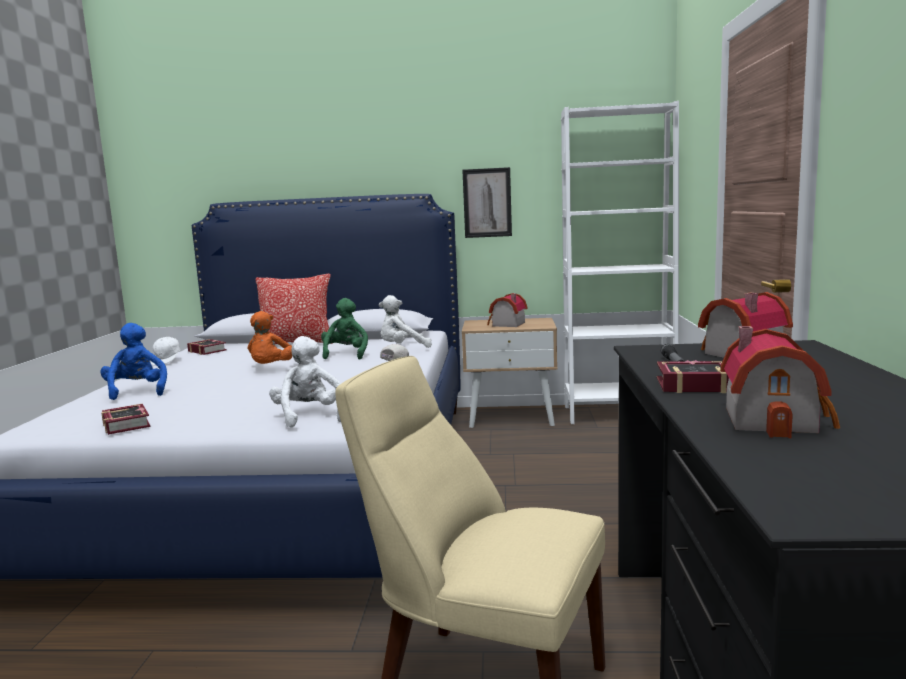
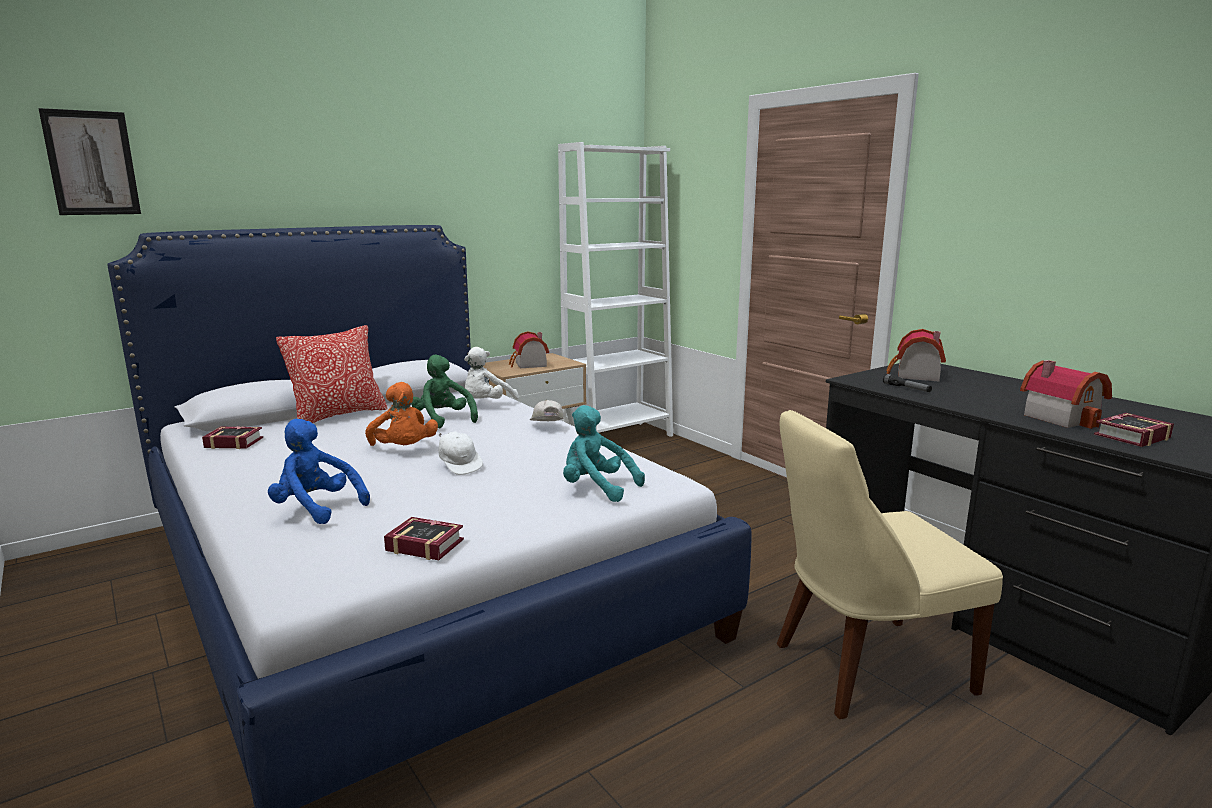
camera: 40 degrees left, 5 degrees up
(167, 361) = (214, 465): white cap -> white cap (459, 465)
(309, 416) = (596, 488): white plush toy -> turquoise plush toy
(487, 203) = (488, 235): picture -> picture (91, 163)
(691, 384) = (962, 402): book -> book (1128, 436)

